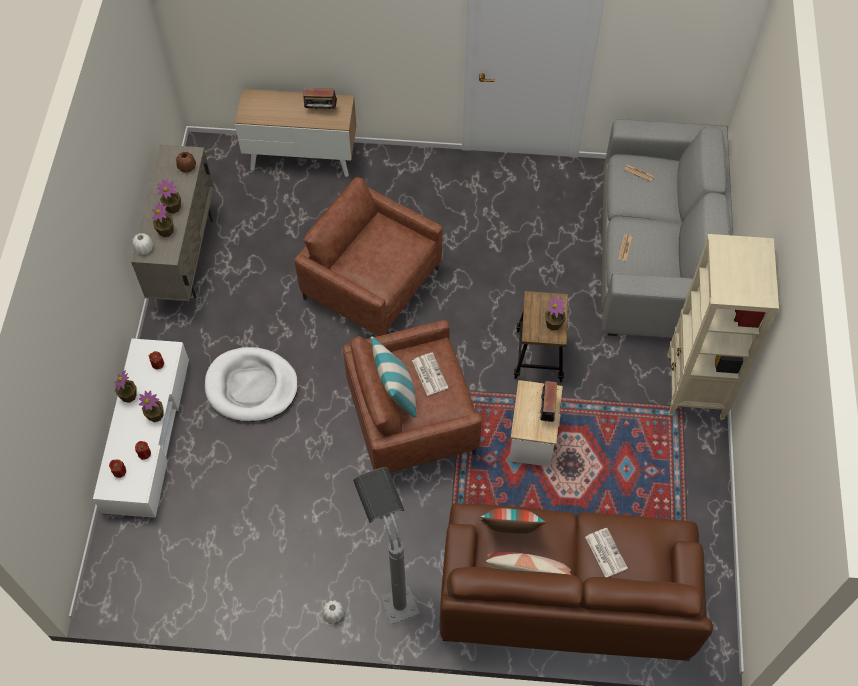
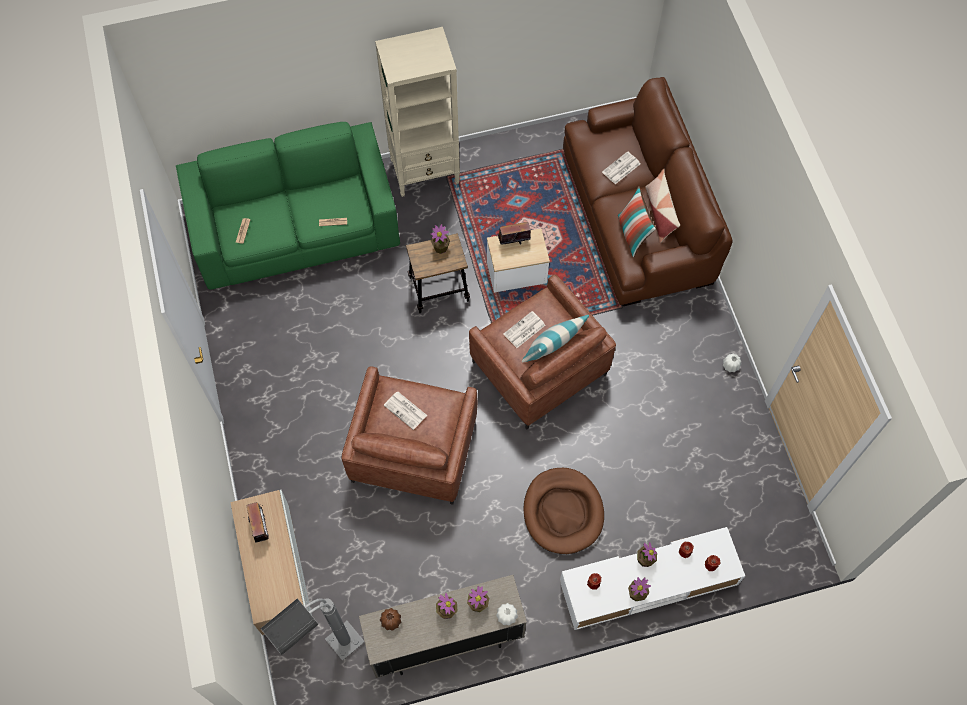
camera: 110 degrees left, 5 degrees up
(251, 387) = (563, 512): white dog bed -> brown dog bed
(386, 248) = (406, 410): none -> newspaper
(391, 586) = (689, 333): grey floor lamp -> grey floor lamp (329, 655)
(659, 252) = (296, 226): grey sofa -> green sofa

